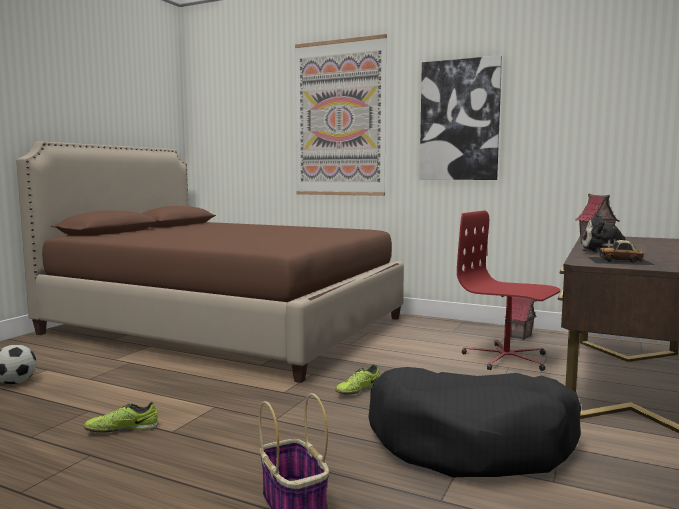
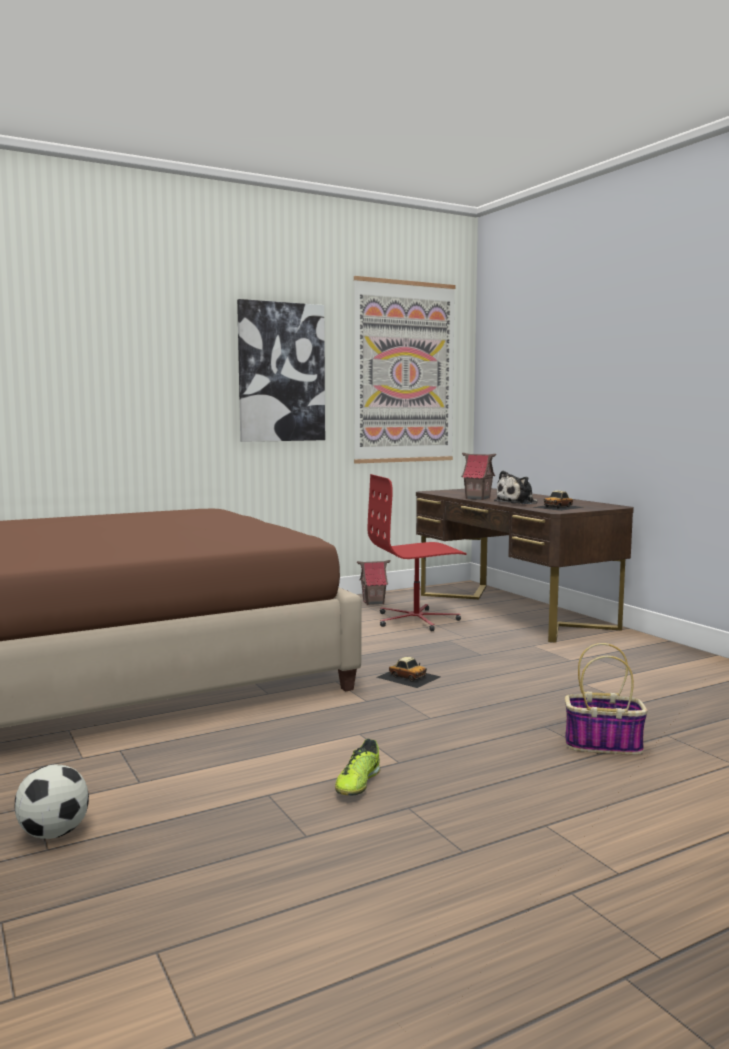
camera: 55 degrees left, 0 degrees up
(339, 119) = (124, 359): picture -> picture (404, 372)
(357, 390) = (408, 676): shoe -> toy car
(471, 442) = (558, 673): black dog bed -> none

